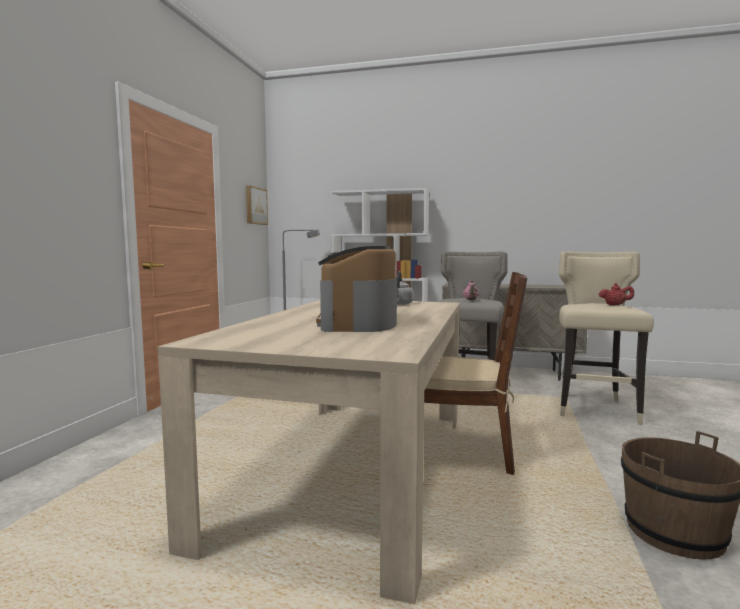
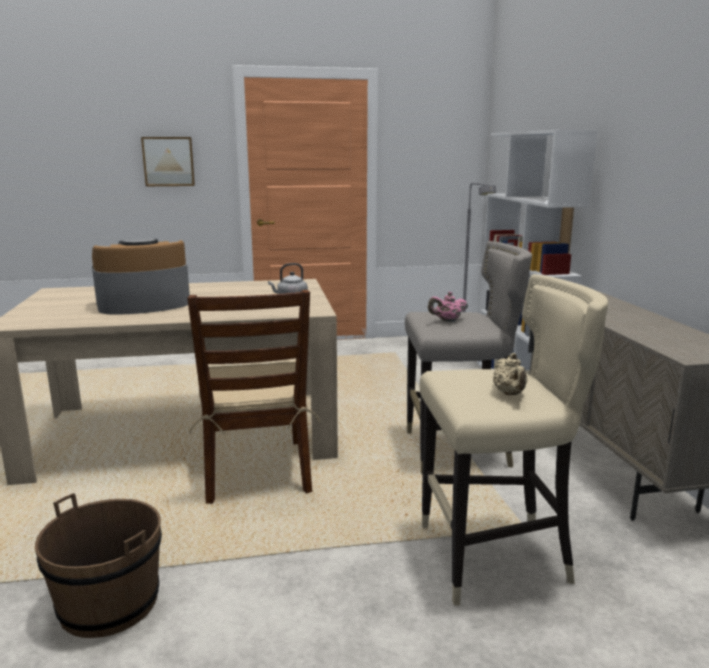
camera: 65 degrees right, 10 degrees up
(255, 206) = (452, 150): picture -> picture (168, 161)
(615, 305) = (510, 394): red teapot -> beige teapot

